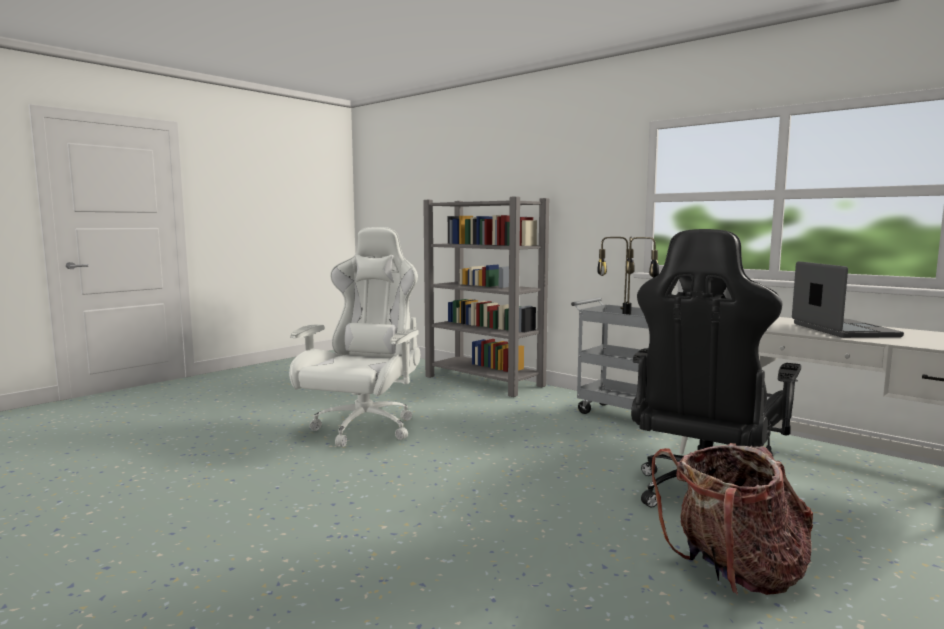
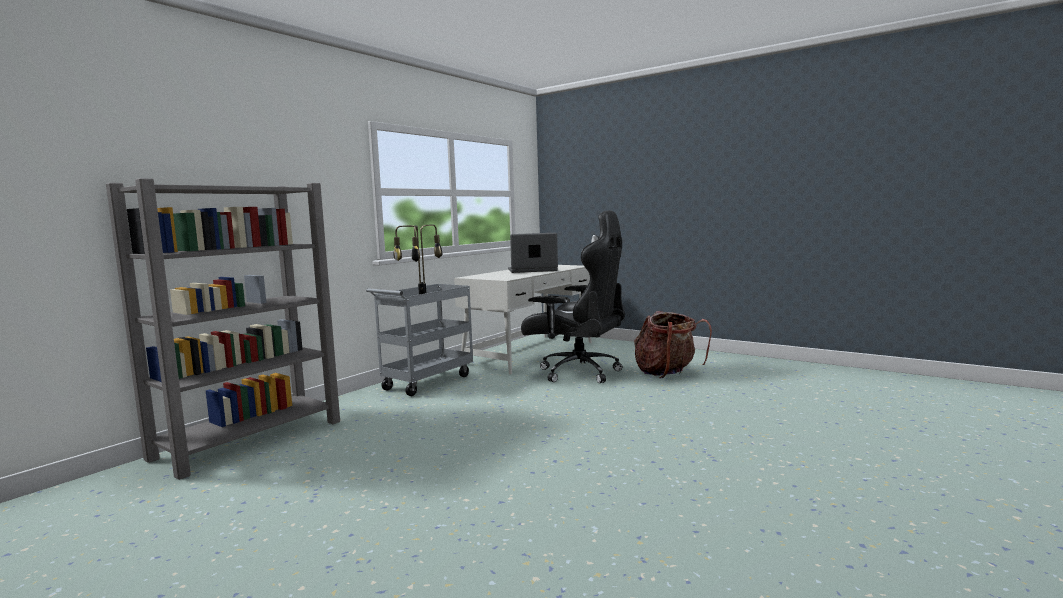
camera: 95 degrees left, 0 degrees up
(362, 431) = (455, 487): white office chair -> none

